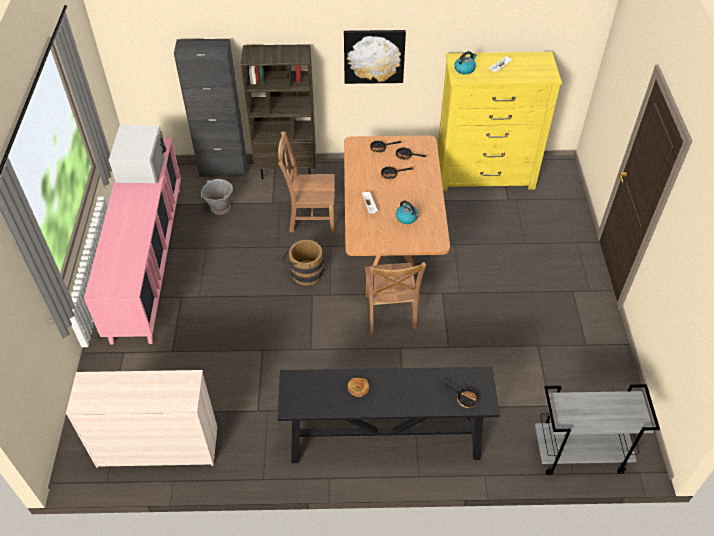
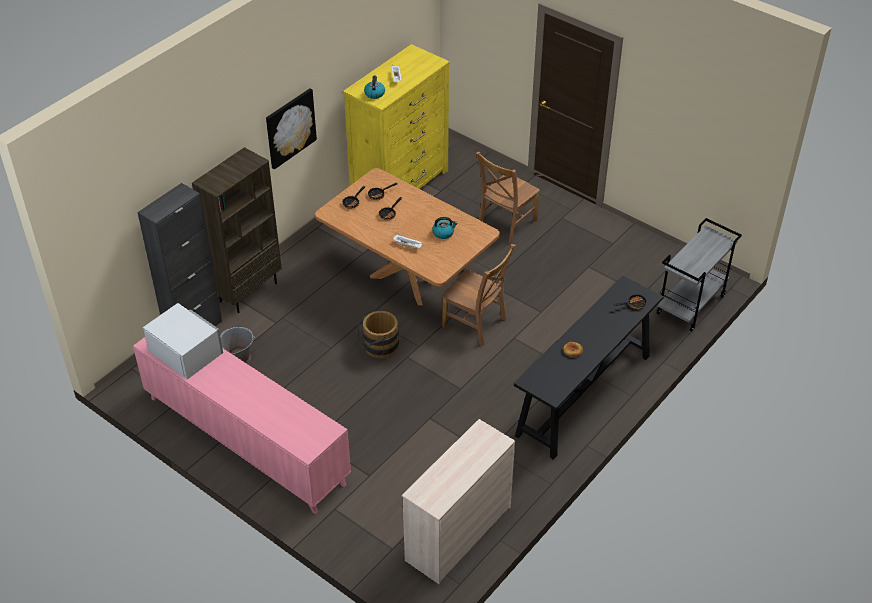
camera: 50 degrees left, 5 degrees down
(309, 217) = (321, 309): brown chair -> brown chair (505, 224)

